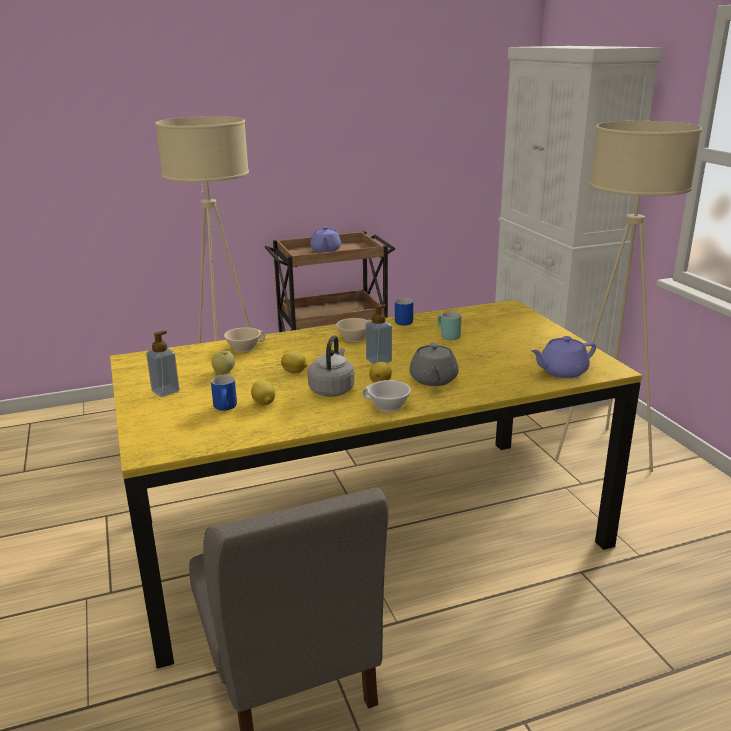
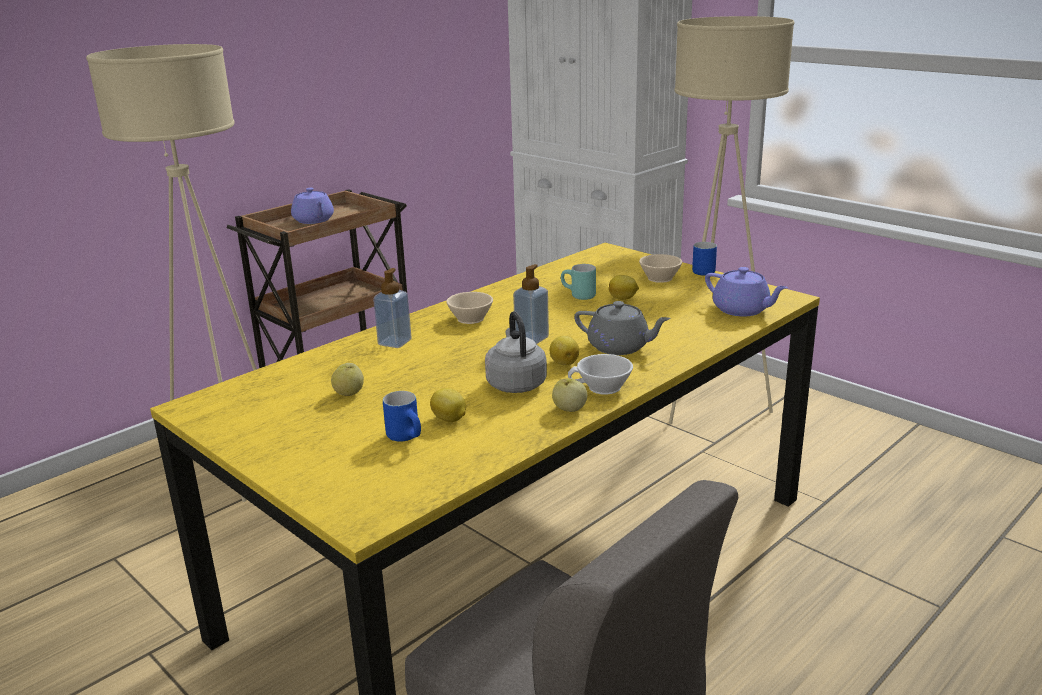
camera: 25 degrees left, 0 degrees up
(165, 391) = (295, 436): soap dispenser -> soap dispenser (394, 342)
(244, 347) = (340, 357): beige cup -> beige cup (659, 277)
(294, 372) = (444, 373): lemon -> lemon (623, 299)
(347, 415) = (569, 409): none -> apple
(403, 321) = (507, 288): blue mug -> blue mug (700, 271)
(433, 380) = (620, 347): grey teapot -> grey teapot turned 45 degrees counterclockwise
(561, 372) = (742, 310): purple teapot -> purple teapot turned 90 degrees counterclockwise

